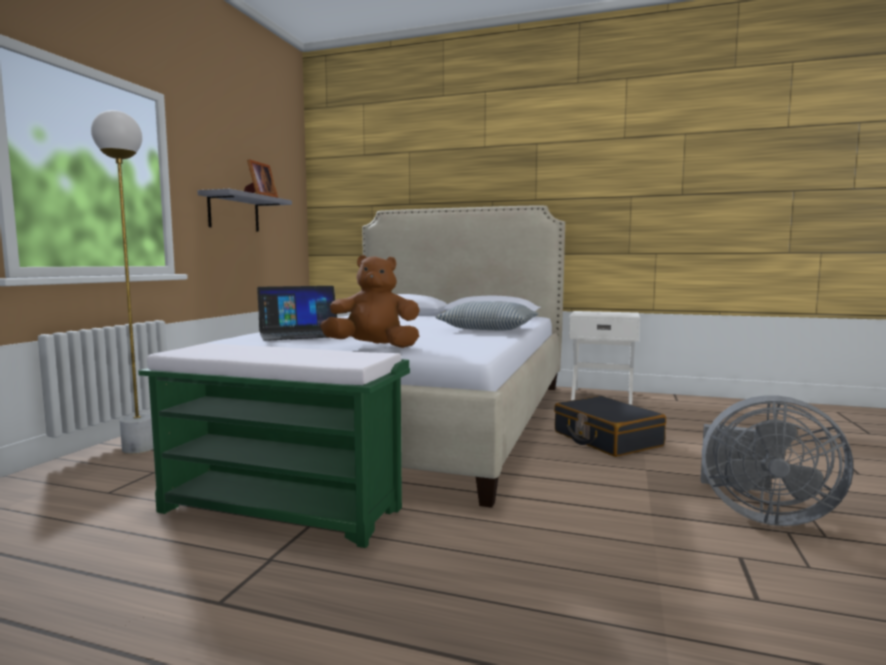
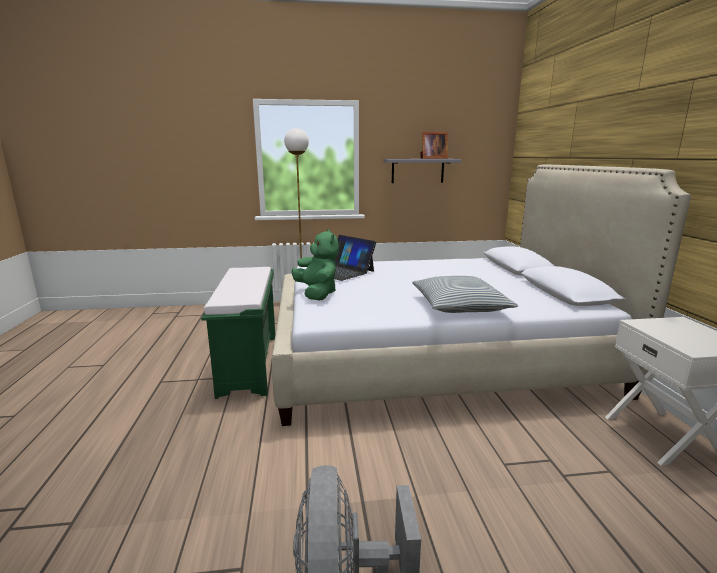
camera: 65 degrees right, 10 degrees up
(374, 347) = (317, 293): brown plush toy -> green plush toy
(606, 439) = (486, 459): black suitcase -> none

